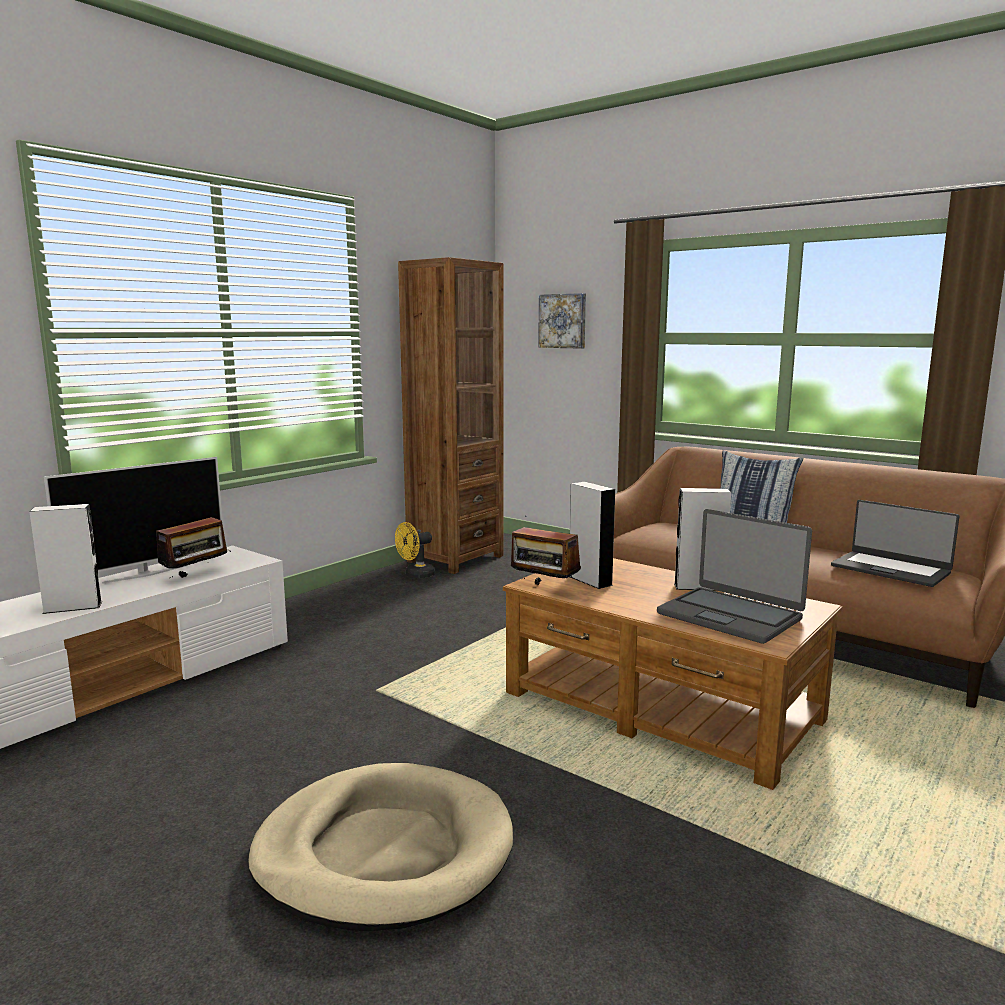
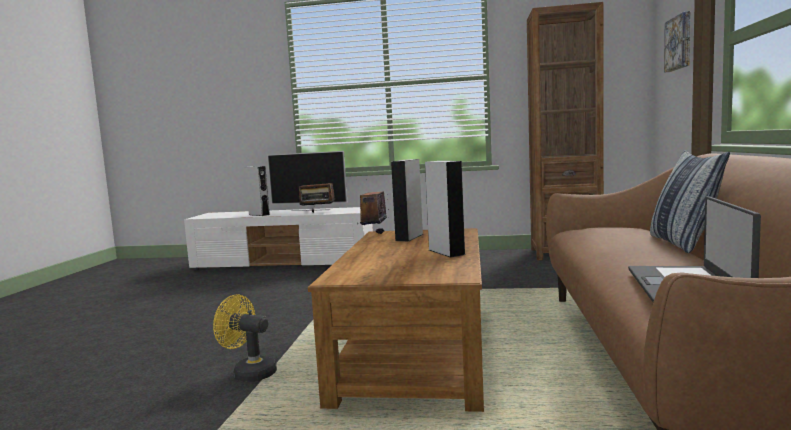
camera: 60 degrees right, 5 degrees down
(384, 851) = (181, 334): beige dog bed -> none
(415, 575) = (513, 256): yellow fan -> yellow fan (249, 373)
(730, 616) = (386, 265): laptop -> none

